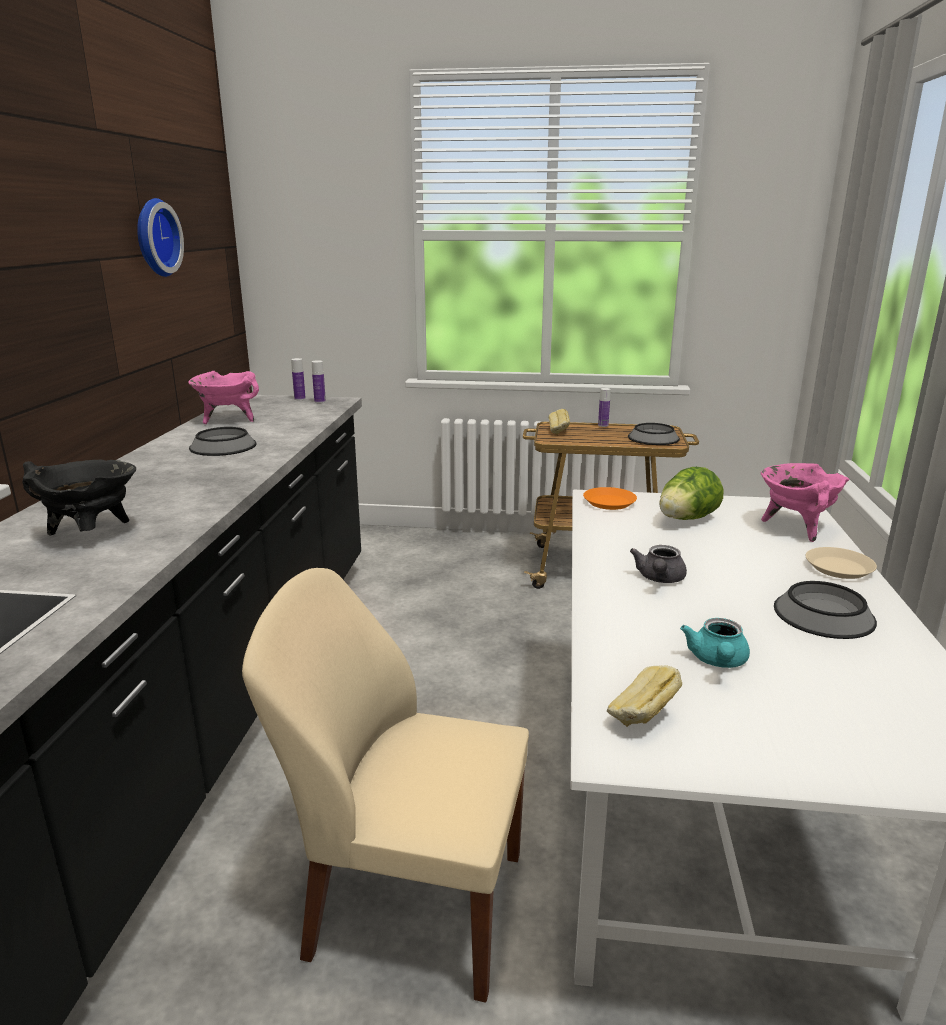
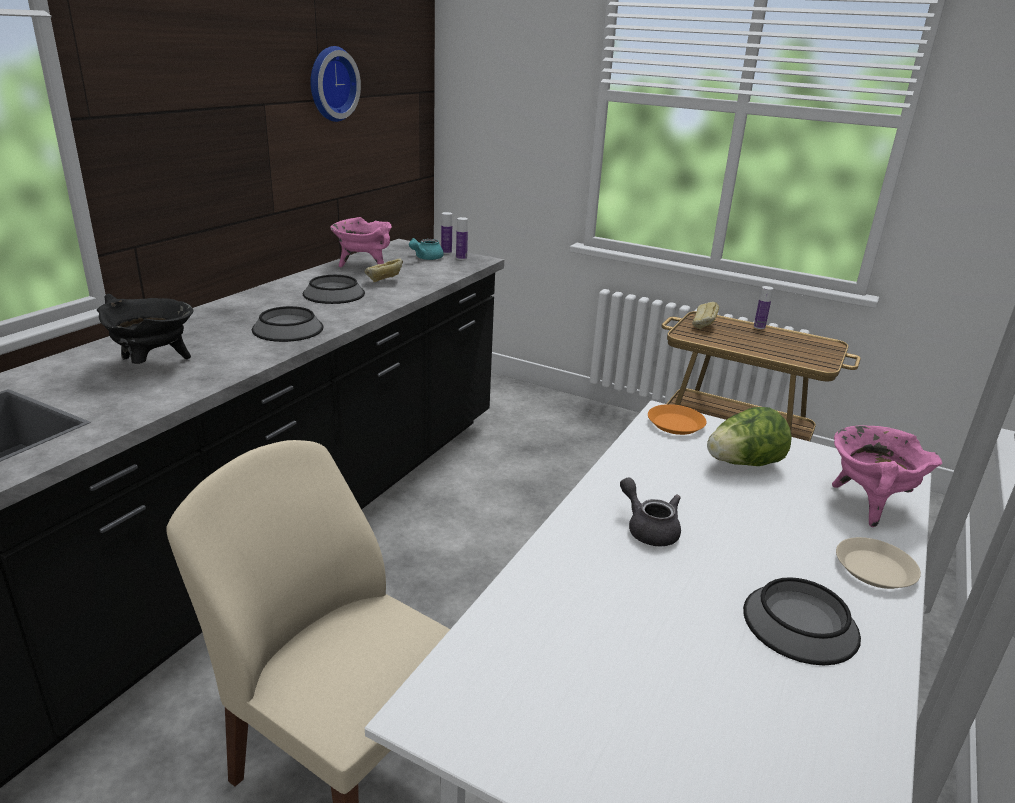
camera: 20 degrees right, 5 degrees up
(643, 719) = (488, 685): bread -> bread (384, 282)
(653, 438) = (804, 352): bowl -> bowl (287, 328)
(659, 579) = (648, 529): grey teapot -> grey teapot turned 105 degrees clockwise
(717, 661) = (624, 644): turquoise teapot -> turquoise teapot (425, 258)

